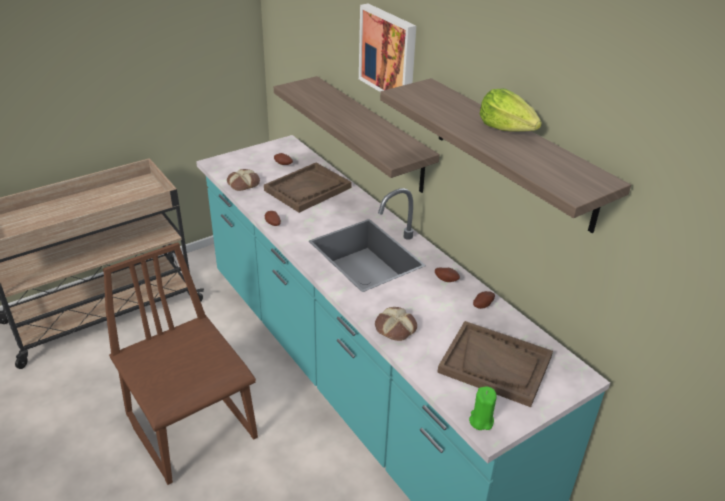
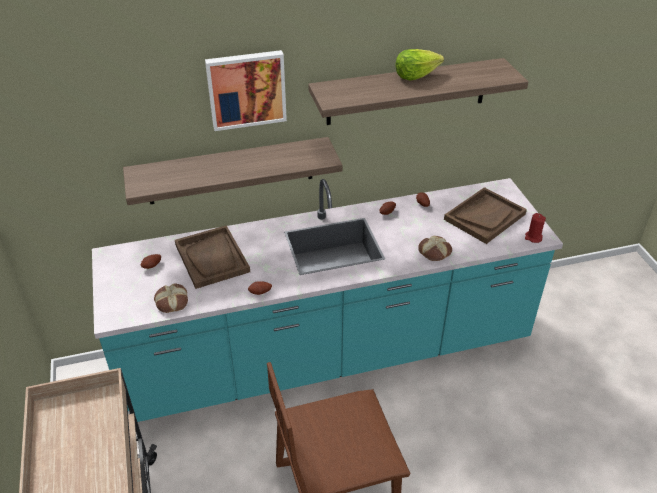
camera: 70 degrees left, 5 degrees up
(481, 420) = (533, 237): green candle -> red candle

